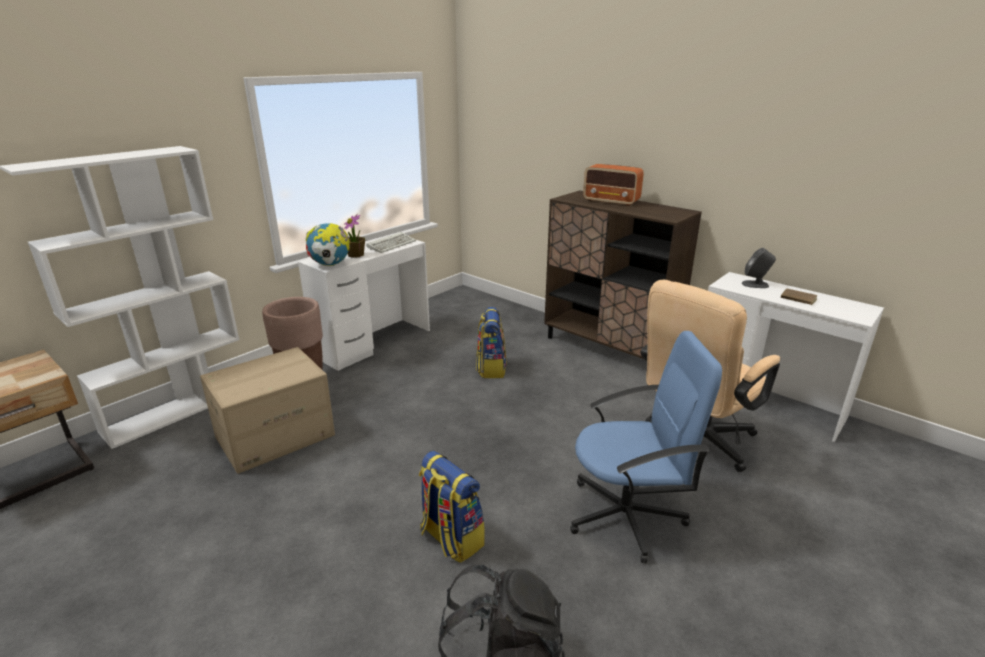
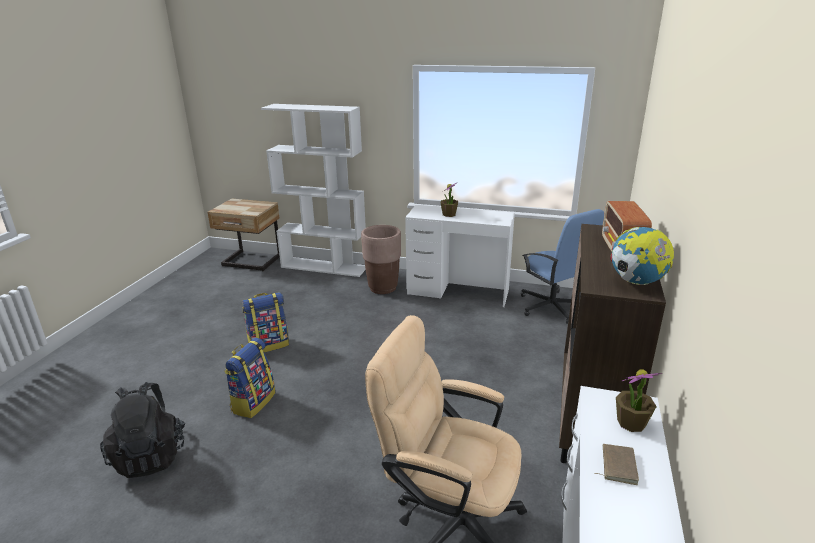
camera: 65 degrees right, 0 degrees up
(275, 436) = (319, 304): cardboard box -> none
(330, 265) = (419, 214): globe -> globe (636, 282)
(392, 244) = (486, 218): keyboard -> none
(491, 368) = (473, 355): backpack -> backpack (269, 344)
(627, 515) = (311, 486): blue office chair -> blue office chair (552, 307)
(755, 284) = (631, 423): grey speaker -> potted plant

